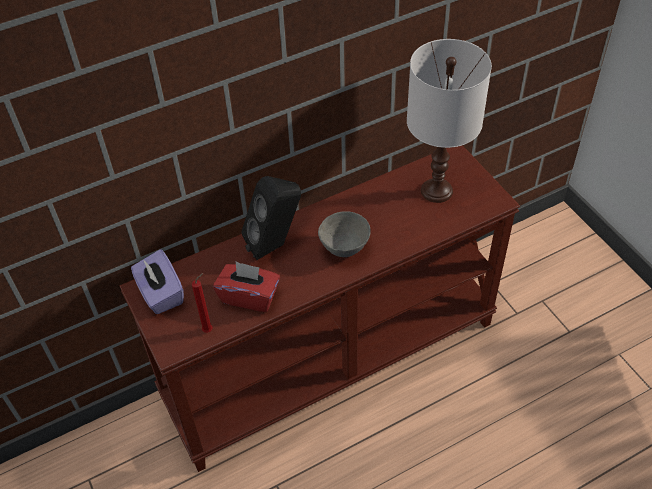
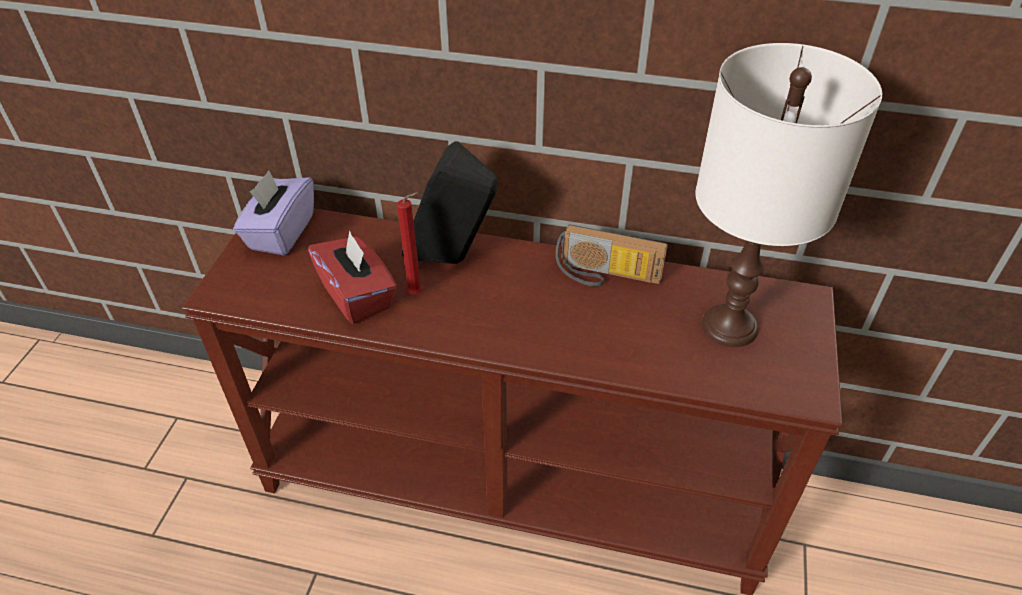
camera: 40 degrees right, 5 degrees down
(209, 329) = (275, 300): red candle -> red candle (418, 294)
(344, 249) = (524, 317): grey bowl -> none
(358, 202) = (606, 276): none -> radio

